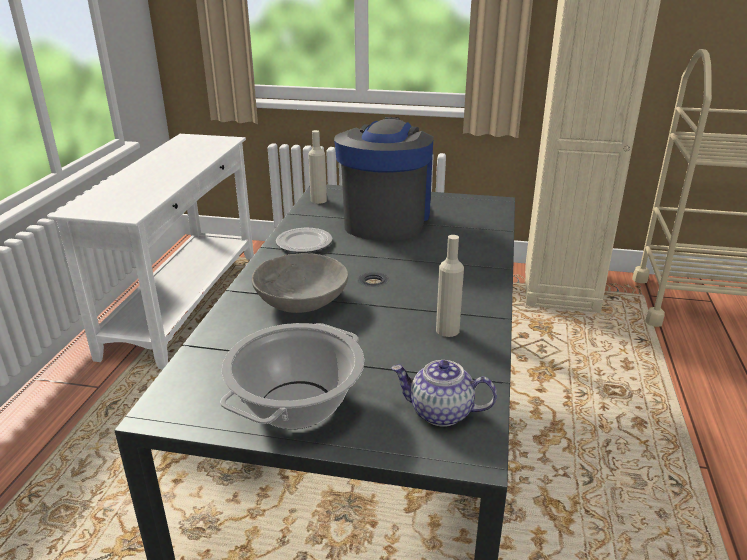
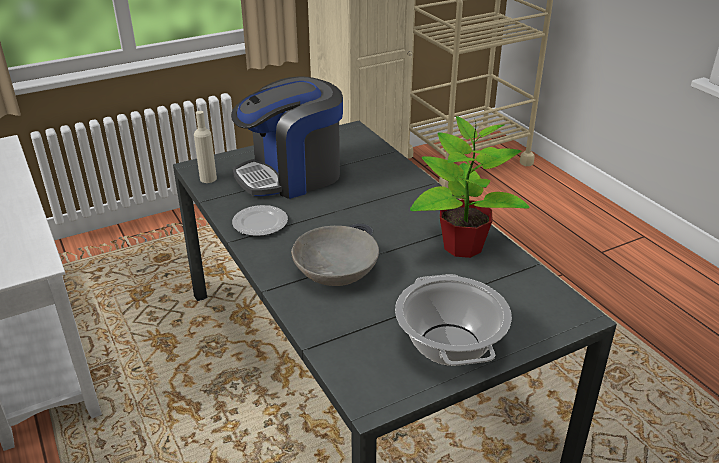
camera: 40 degrees left, 5 degrees up
(385, 219) = (291, 175): coffee machine -> coffee machine turned 90 degrees counterclockwise
(440, 412) = (532, 302): teapot -> none
(447, 330) = (461, 246): beige bottle -> potted plant

